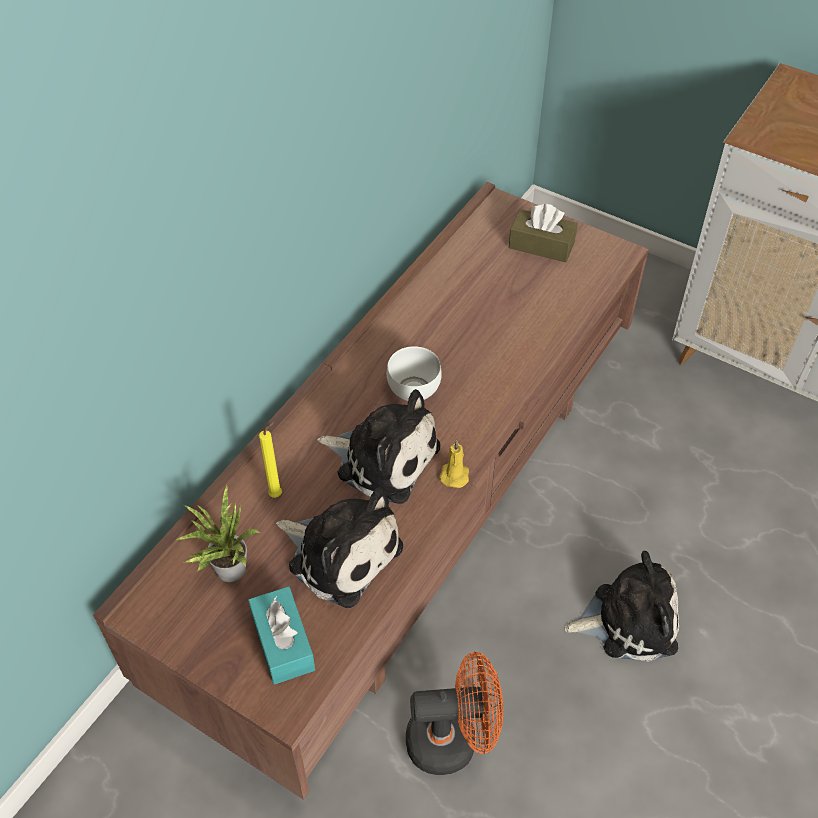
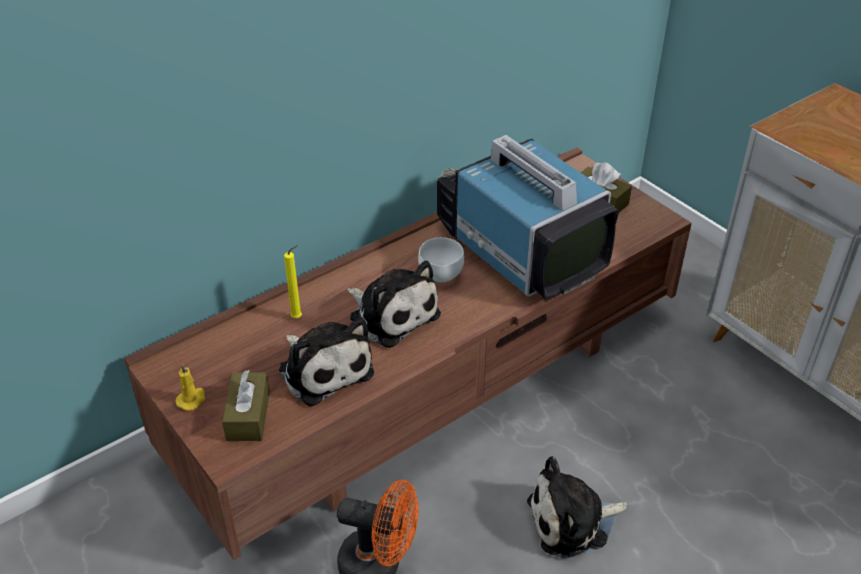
camera: 20 degrees right, 10 degrees down
(226, 569) = (234, 356): potted plant -> none
(283, 642) = (248, 415): turquoise tissue box -> brown tissue box
(454, 474) = (442, 339): yellow candle -> yellow candle (192, 399)
(484, 332) = (519, 249): none -> television
(628, 620) = (572, 521): plush toy -> plush toy turned 150 degrees clockwise

